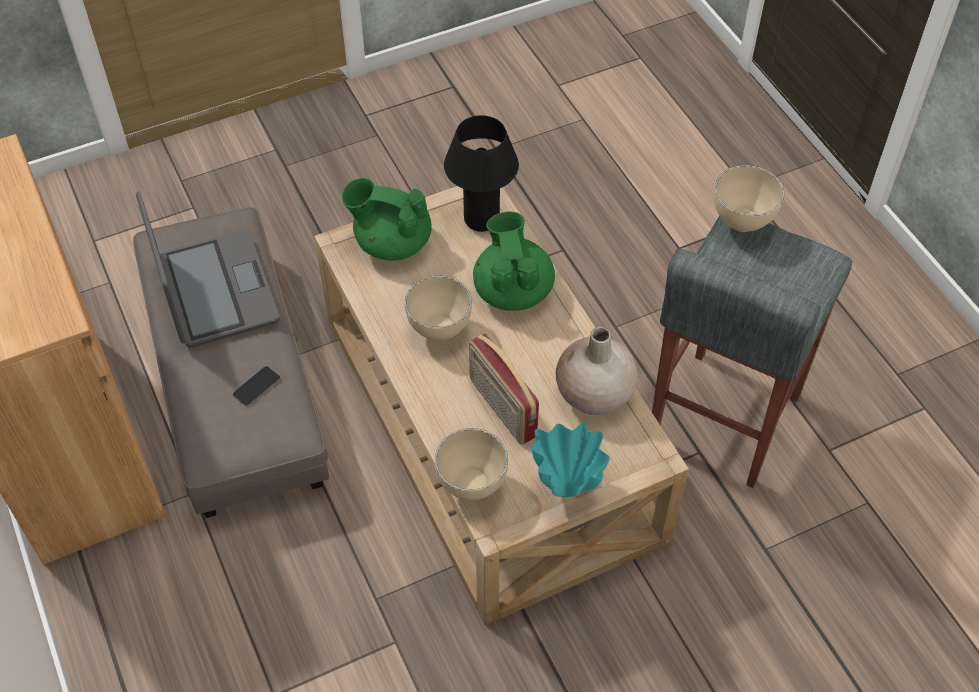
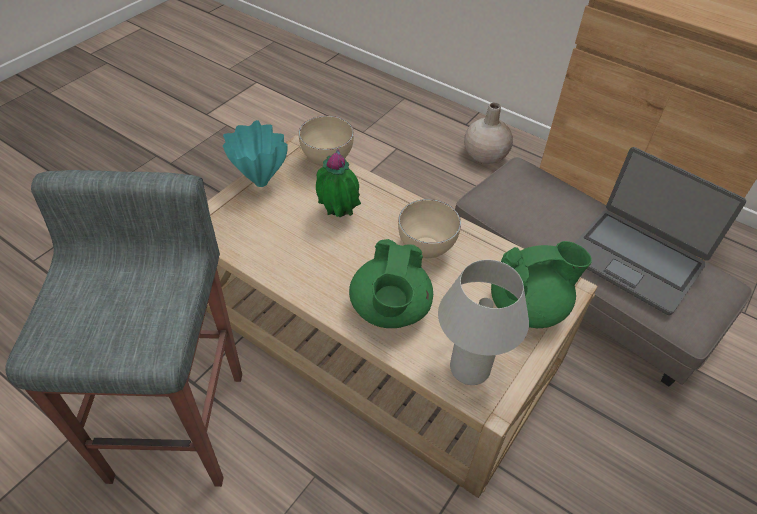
camera: 150 degrees right, 5 degrees down
(256, 386) = (533, 211): phone -> none
(481, 219) = (469, 368): black table lamp -> white table lamp
(501, 408) = (338, 215): radio -> potted plant
(512, 290) = (390, 310): green teapot -> green teapot turned 45 degrees clockwise
(594, 393) = (270, 250): beige vase -> beige vase (485, 155)
(741, 225) = (152, 353): beige bowl -> none

